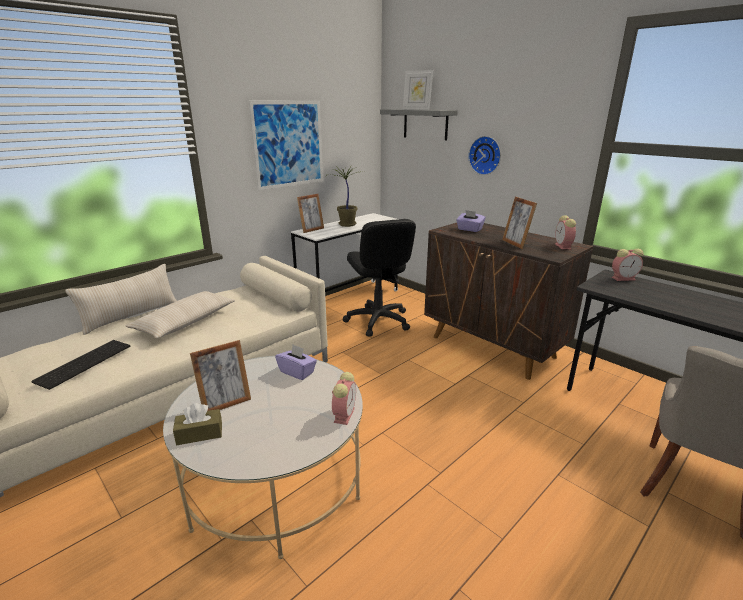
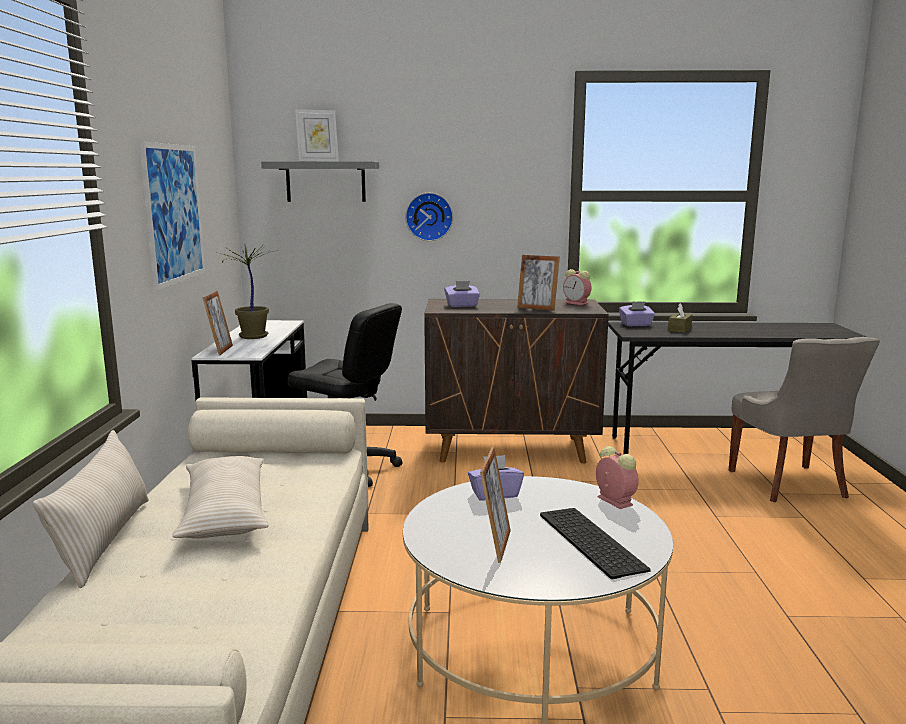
camera: 45 degrees left, 10 degrees down
(84, 362) = (196, 604): keyboard -> keyboard (587, 541)
(199, 434) = (536, 574): brown tissue box -> brown tissue box (679, 329)
(624, 278) = (636, 324): alarm clock -> purple tissue box

